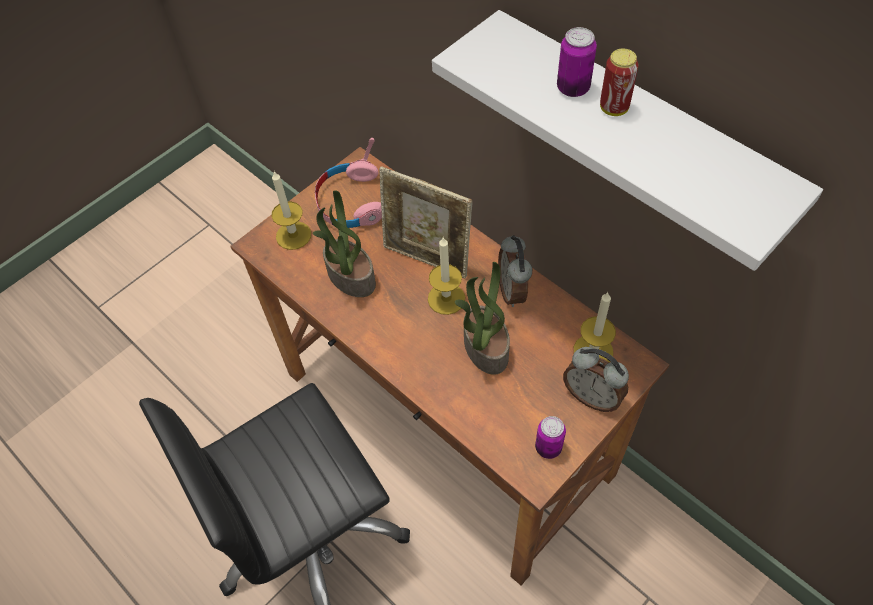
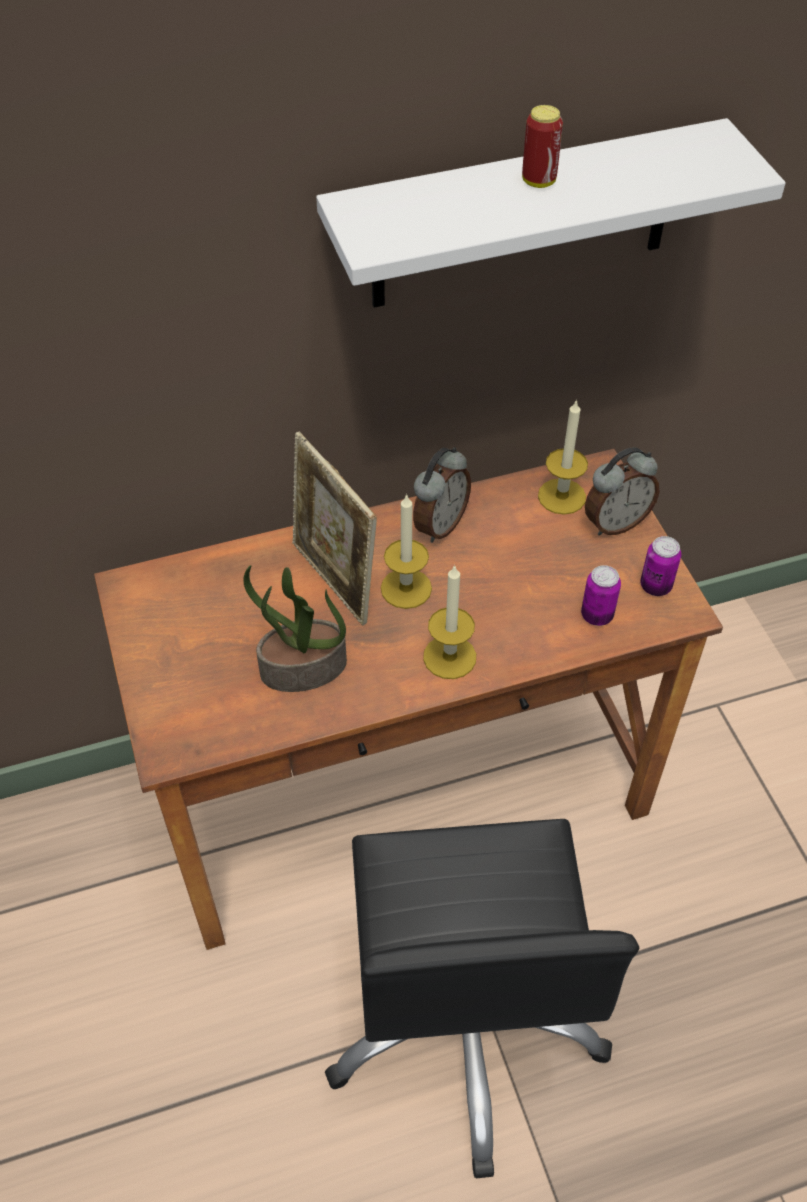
camera: 65 degrees left, 5 degrees down
(293, 235) = (185, 704): candle -> candle (449, 657)
(351, 202) = (182, 621): pink headphones -> none
(427, 259) = (334, 581): picture frame -> picture frame turned 90 degrees clockwise
(484, 347) = (497, 583): potted plant -> none
(513, 291) = (439, 524): alarm clock -> alarm clock turned 75 degrees counterclockwise
(573, 88) = (488, 194): can -> can (597, 615)

